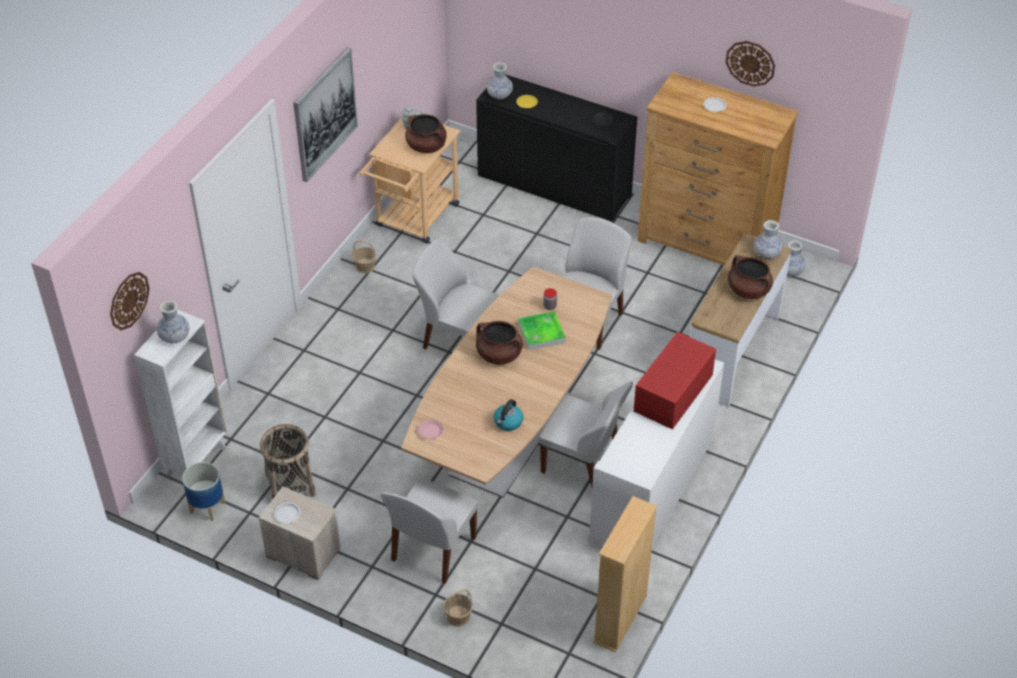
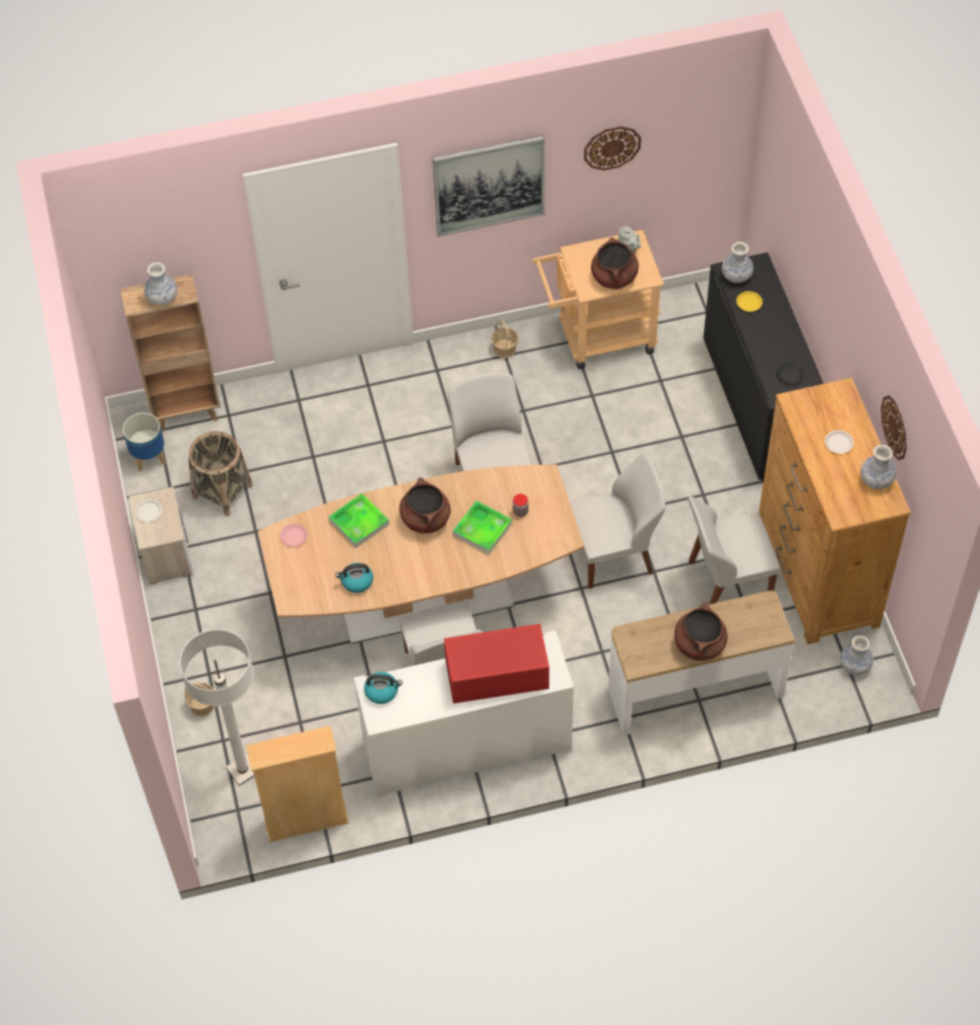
camera: 50 degrees right, 10 degrees up
(128, 300) = (128, 241): wall clock -> wall clock (612, 147)
(197, 460) = (187, 412): white bookcase -> brown bookcase
(432, 550) = (249, 637): white chair -> white chair (726, 580)
(460, 390) = (359, 522): none -> tray
(539, 628) = (243, 770): none -> white floor lamp
(622, 459) = (382, 691): none -> kettle
(767, 253) = (765, 625): vase -> vase (876, 479)

